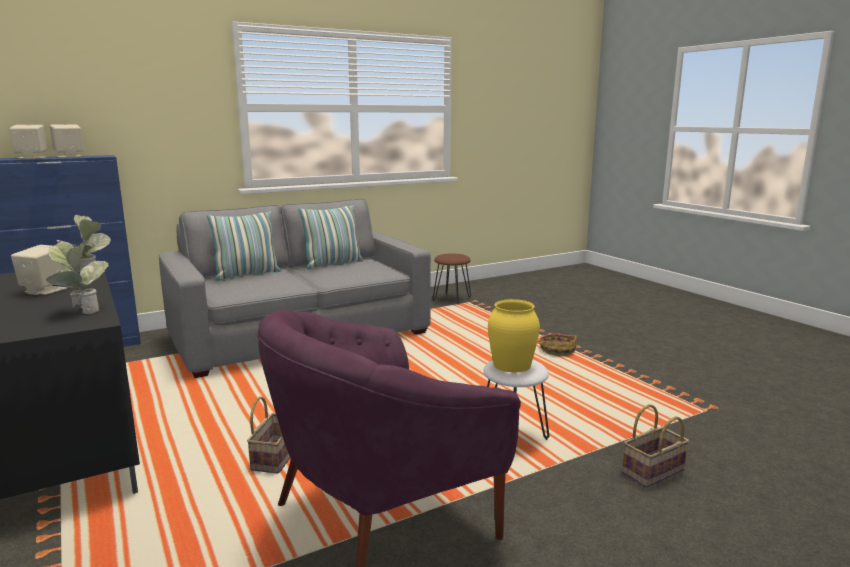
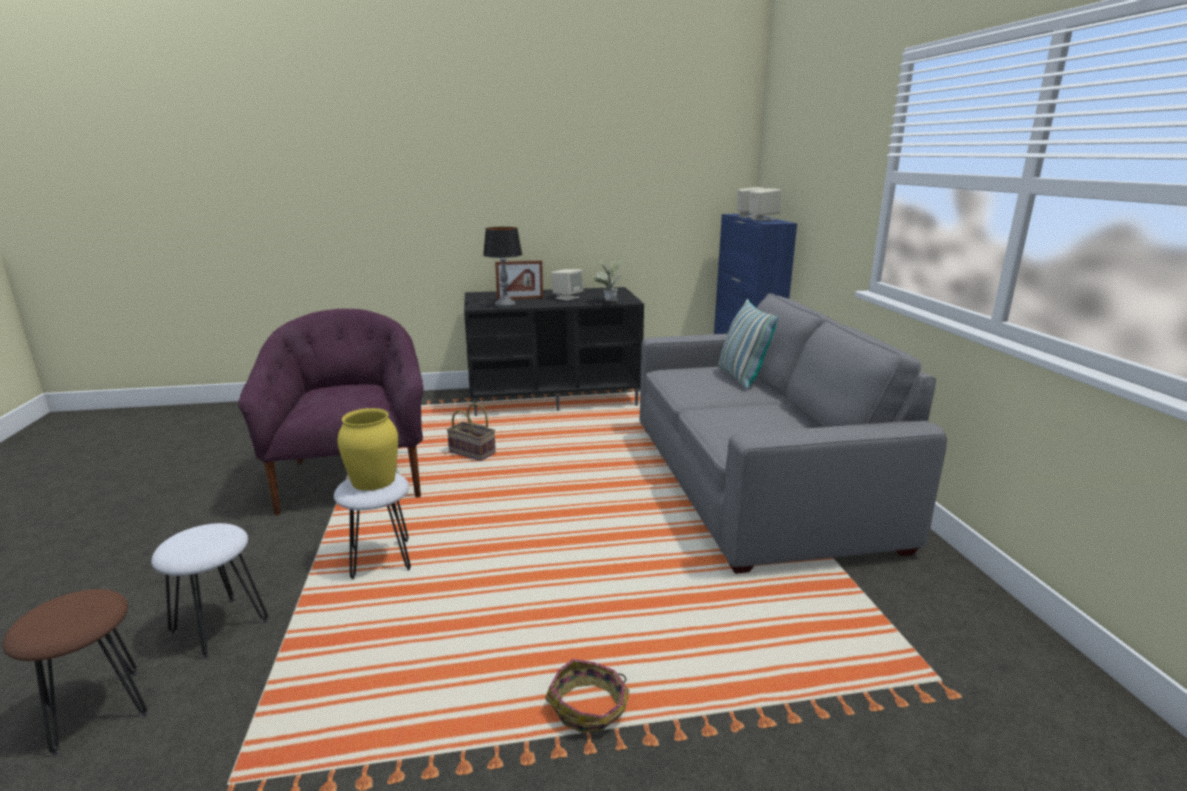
camera: 110 degrees right, 5 degrees up
(36, 310) = (520, 299): none -> picture frame
(82, 311) = (505, 304): potted plant -> table lamp
(332, 264) = (789, 418): pillow -> none
(451, 299) = (964, 659): brown stool -> brown stool (97, 710)
(653, 472) = (219, 626): basket -> white stool

